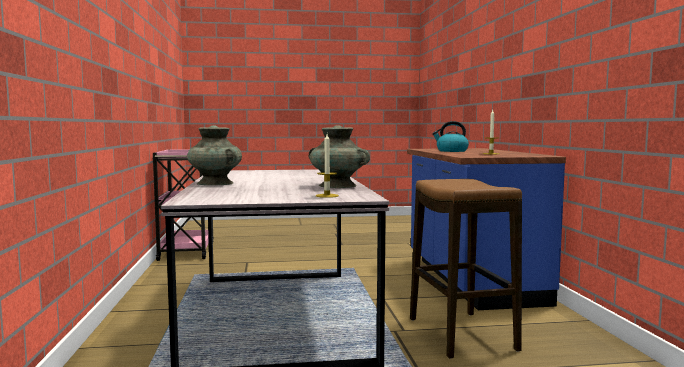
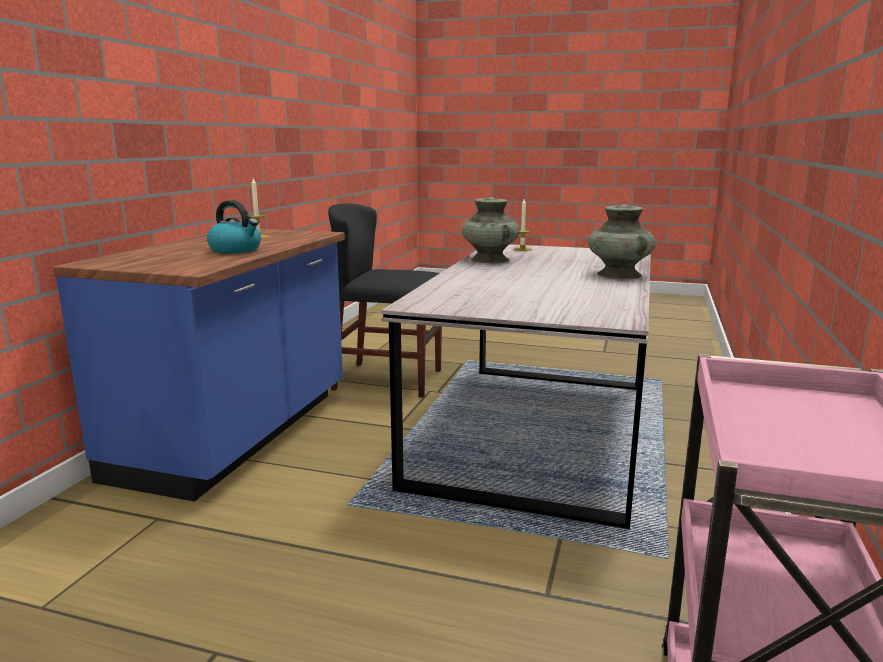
camera: 155 degrees left, 10 degrees up
(461, 334) = (388, 379): stool -> black chair

